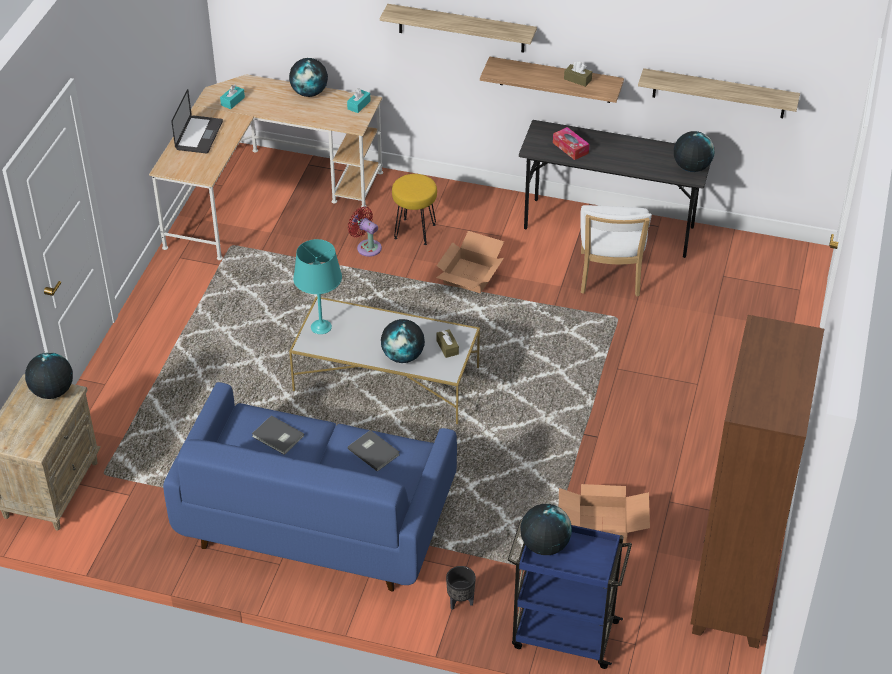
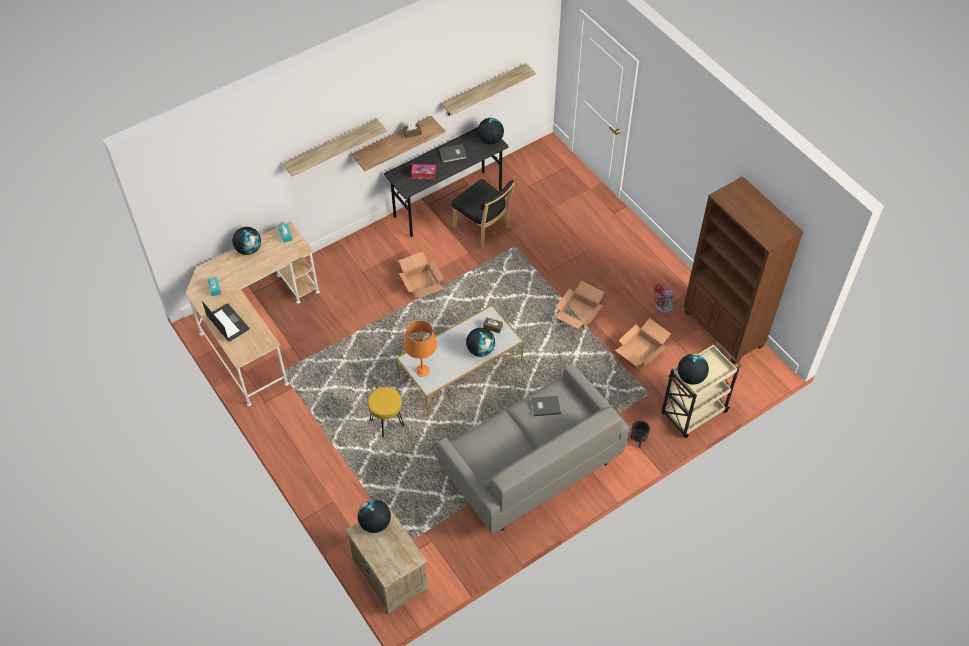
camera: 50 degrees left, 10 degrees up
(277, 437) = (495, 441): grey book -> grey book (453, 154)
(316, 520) = (530, 466): blue sofa -> grey sofa
(321, 327) = (422, 370): turquoise table lamp -> orange table lamp
(367, 247) = (351, 312): red fan -> red fan (662, 306)
(415, 232) = (362, 283): yellow stool -> yellow stool (387, 423)
(563, 634) = (693, 413): blue cart -> beige cart
(590, 431) = (578, 312): none -> cardboard box
(609, 277) = (483, 229): white chair -> black chair

